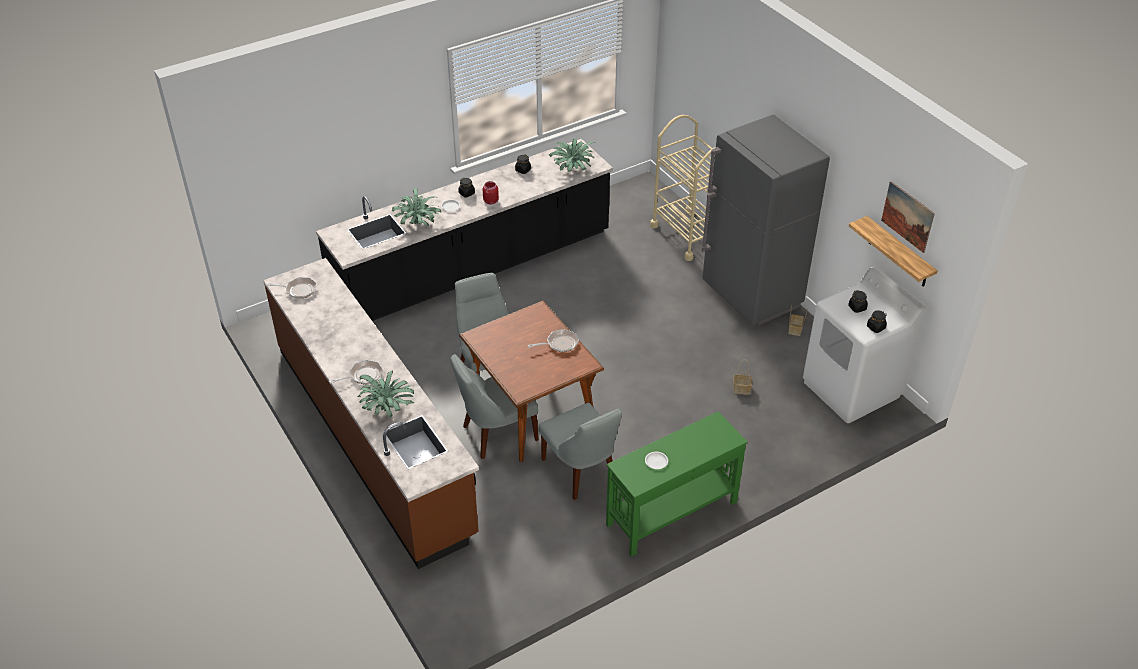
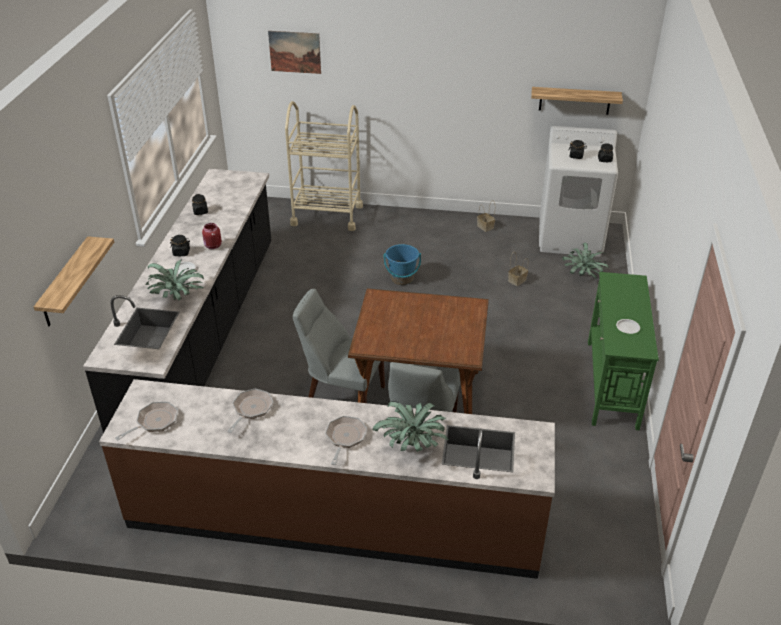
camera: 50 degrees left, 5 degrees down
(336, 169) = (65, 283): none -> shelf
(559, 344) = (433, 306): frying pan -> frying pan (251, 409)
(573, 169) = (240, 190): potted plant -> potted plant (583, 276)
(581, 472) = (519, 406): grey chair -> none
(659, 323) = (402, 279): none -> blue bucket
(751, 296) = (429, 225): grey fridge -> none
(907, 216) = (580, 62): picture -> picture (295, 52)

